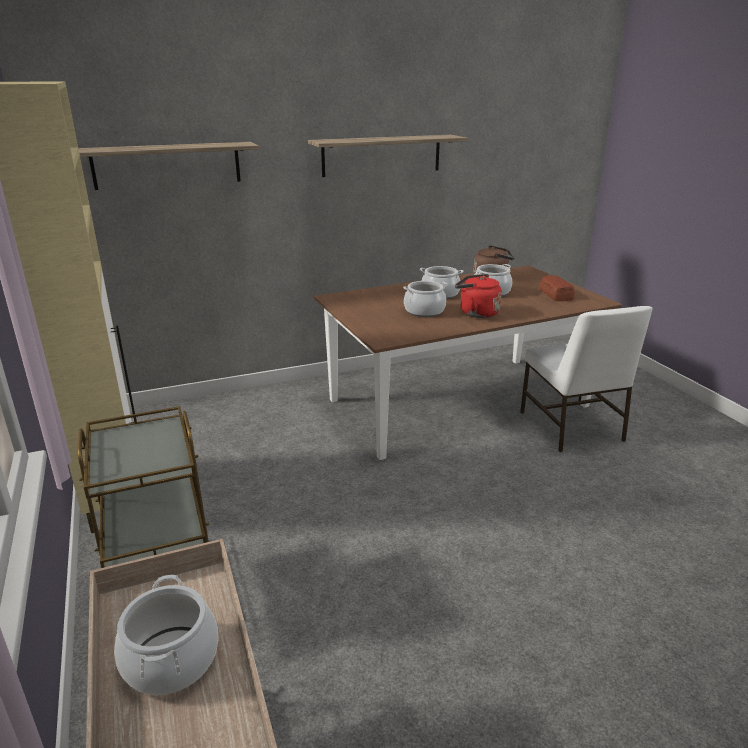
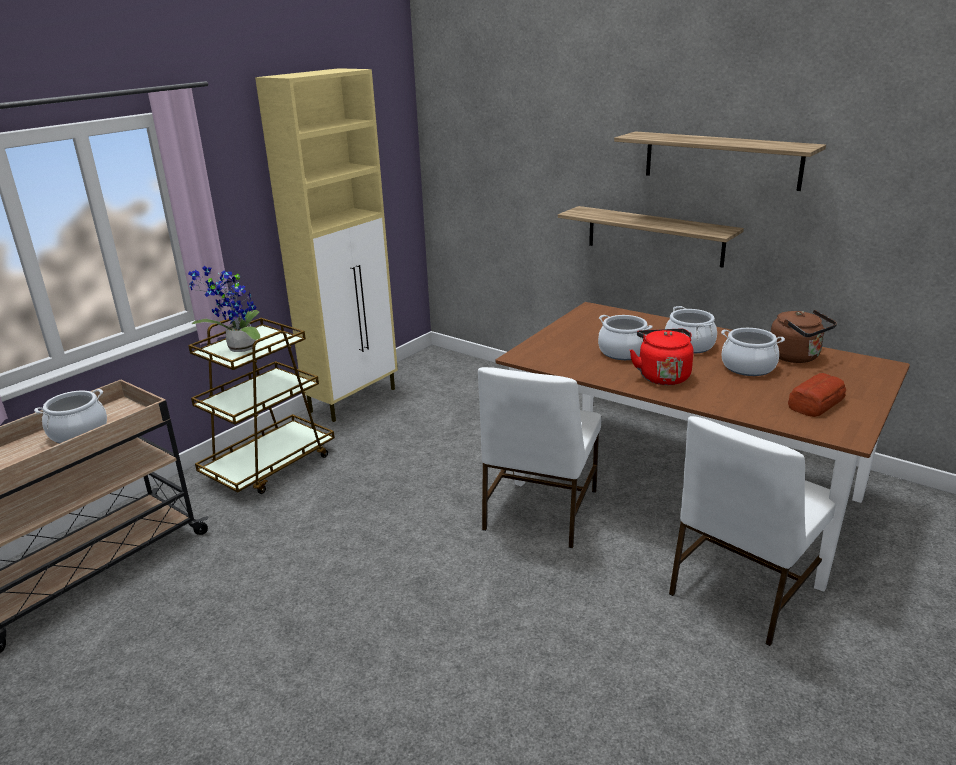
camera: 60 degrees right, 0 degrees up
(140, 460) = (238, 349): none -> potted plant
(167, 165) = (507, 141): shelf -> shelf (654, 236)
(426, 463) = (539, 511): none -> white chair

